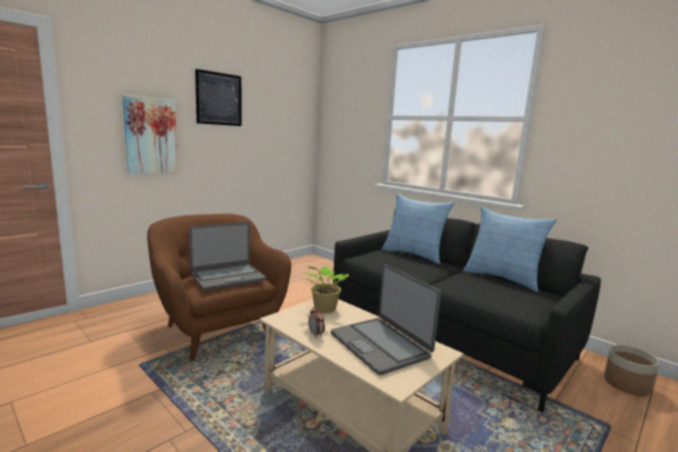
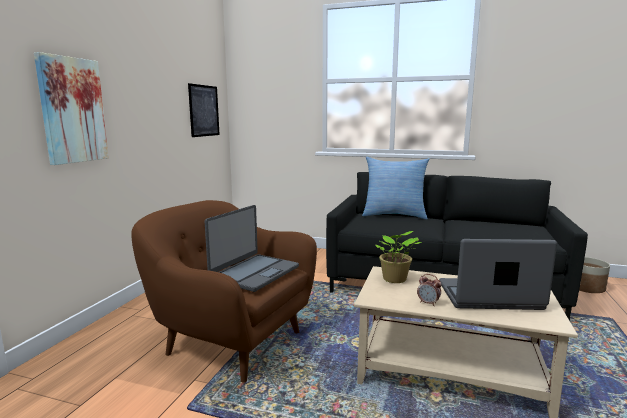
camera: 25 degrees left, 0 degrees up
(219, 99) = (140, 61): picture -> picture (204, 110)
(380, 345) = (489, 296): laptop -> laptop turned 150 degrees clockwise
(502, 278) = (487, 221): pillow -> none

